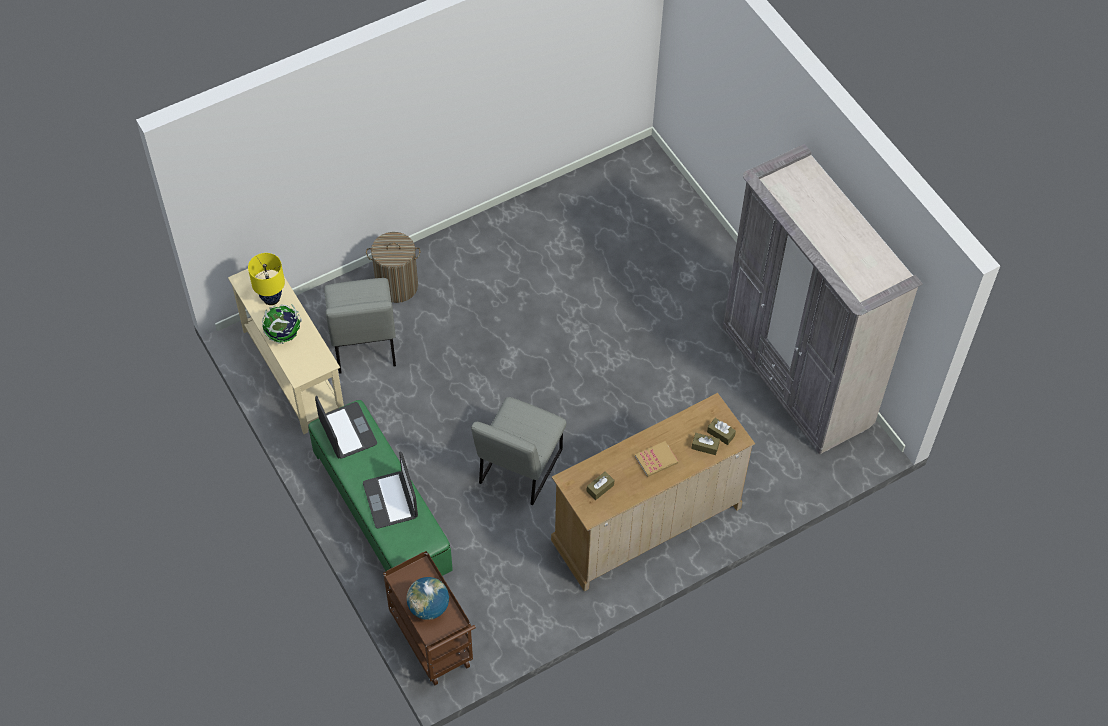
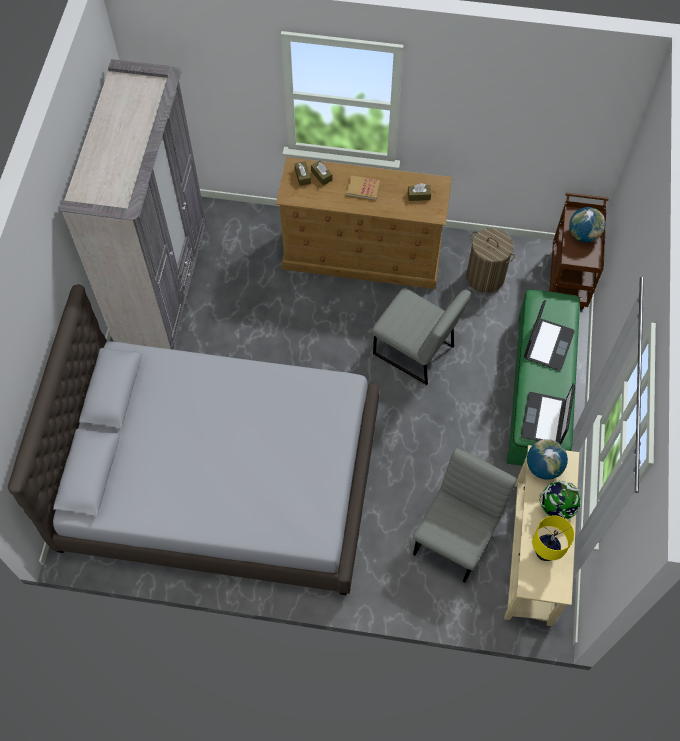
camera: 140 degrees left, 5 degrees up
(315, 357) = (543, 467): none -> globe
(396, 286) = (388, 573): laundry basket -> laundry basket (485, 277)
(519, 468) = (415, 351): grey chair -> grey chair turned 60 degrees clockwise
(584, 264) = (220, 478): none -> grey bed

